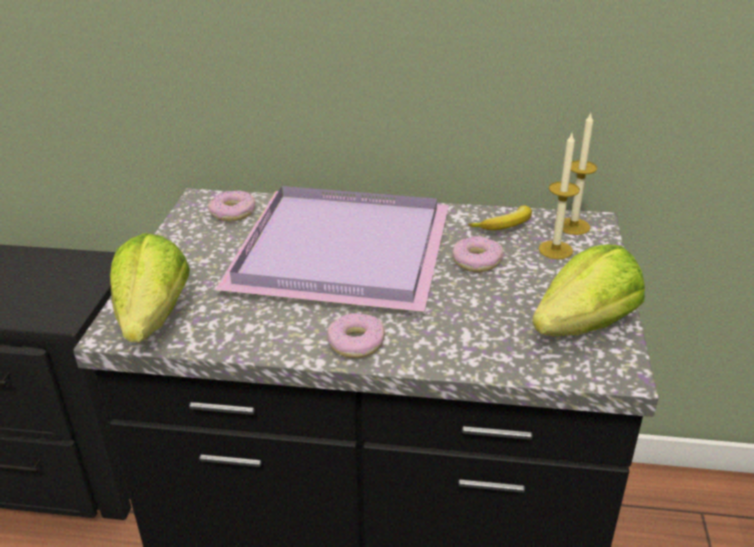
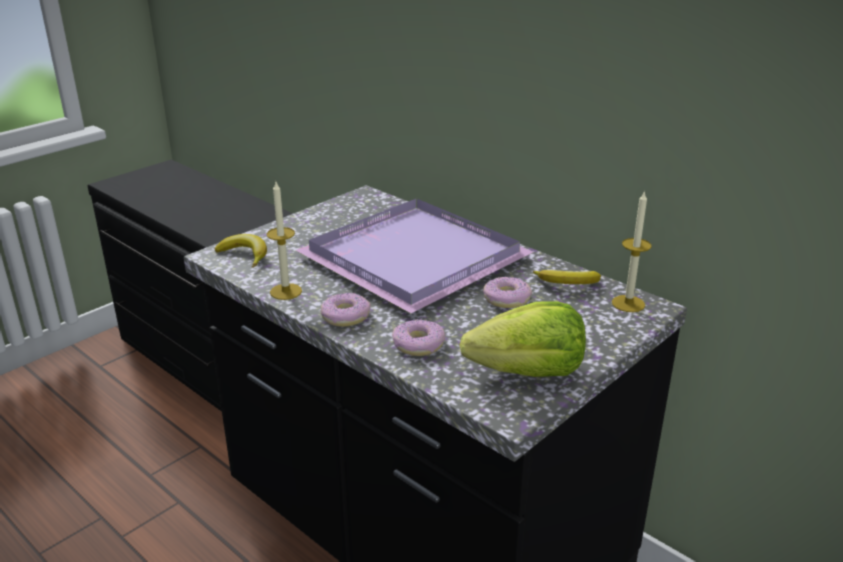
camera: 35 degrees right, 5 degrees down
(153, 318) = (245, 255): lettuce -> banana
(233, 212) = (375, 209): donut -> donut (418, 345)
(555, 250) = (585, 314): candle -> candle (286, 291)

